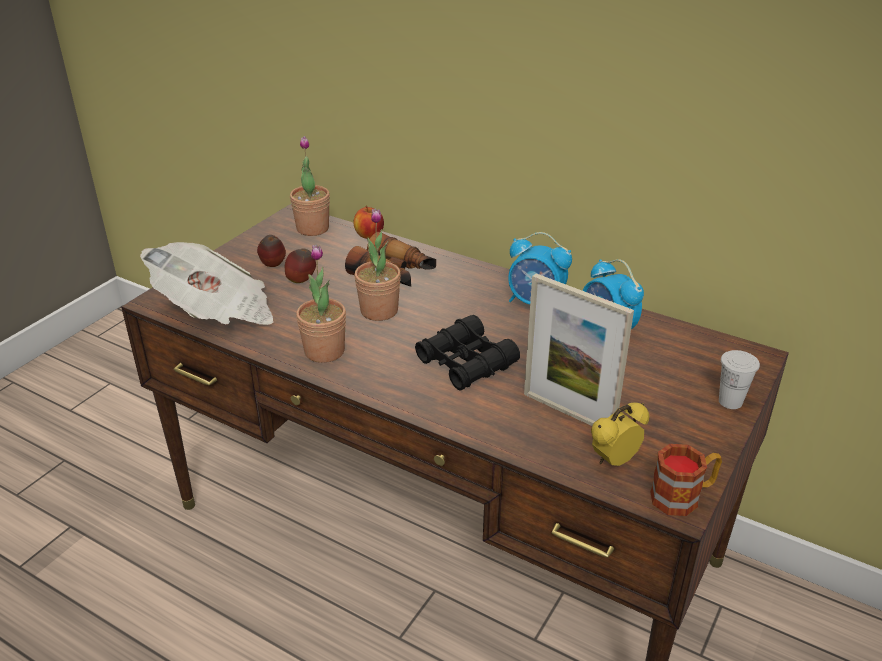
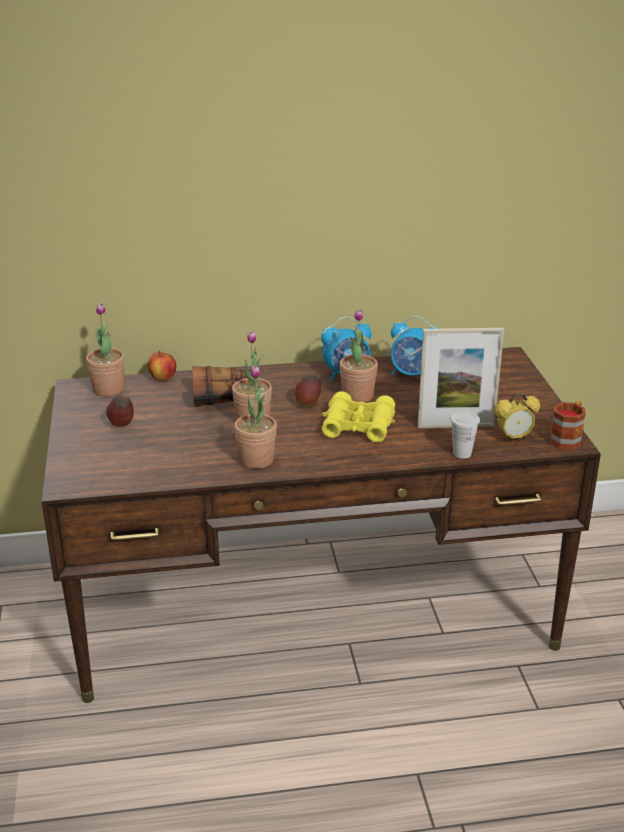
camera: 40 degrees left, 5 degrees down
(217, 312) = (133, 471): newspaper -> none
(301, 281) = (163, 426): apple -> apple (308, 404)
(466, 363) = (358, 426): black binoculars -> yellow binoculars
(513, 329) = (357, 396): none -> potted plant
(614, 461) = (513, 438): alarm clock -> alarm clock turned 120 degrees counterclockwise
(730, 401) = (527, 383): white cup -> white cup (462, 453)

